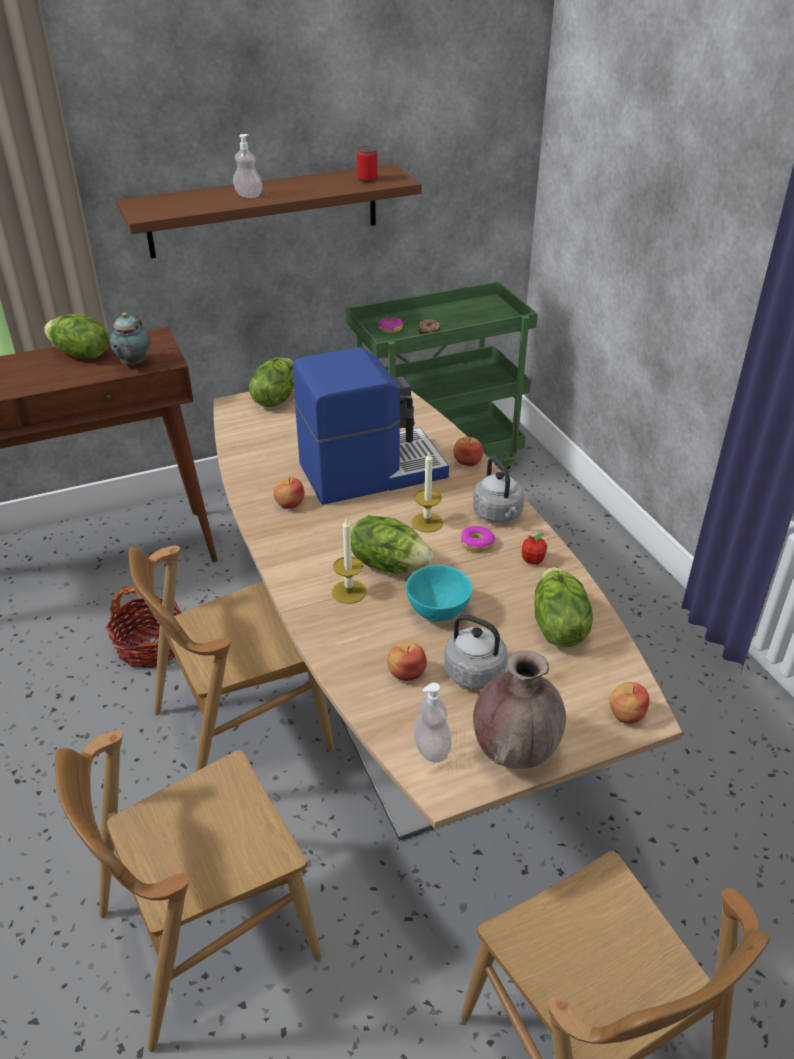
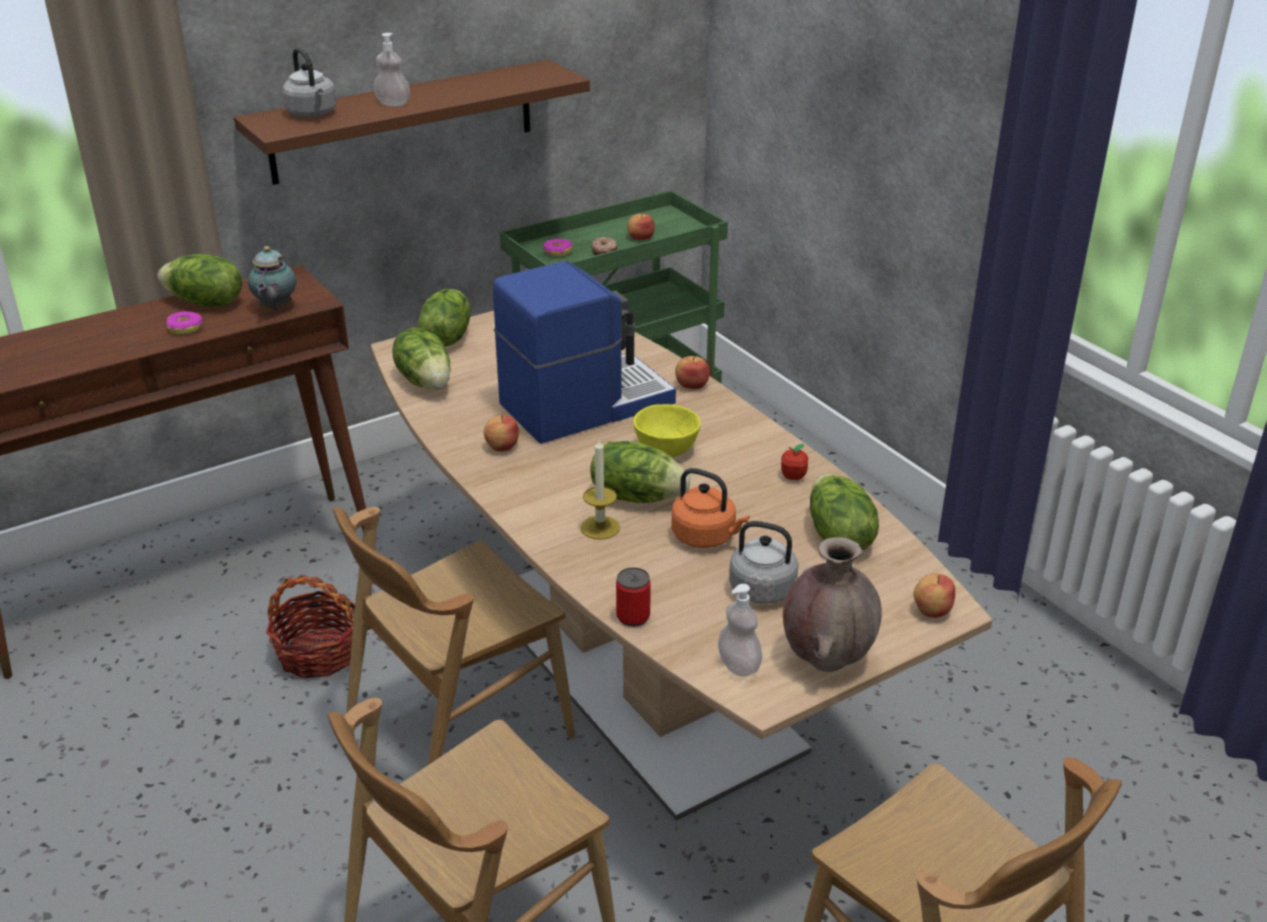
camera: 10 degrees left, 5 degrees down
(246, 436) = (426, 381): none -> lettuce
(367, 179) = (525, 78): can -> can (633, 617)
(406, 672) = (689, 598): apple -> apple (640, 238)
(427, 522) = (665, 450): candle -> yellow bowl
(439, 612) = (706, 537): turquoise bowl -> orange kettle
(477, 543) = (727, 466): donut -> donut (185, 328)
(498, 515) = (743, 435): grey kettle -> grey kettle (313, 114)

